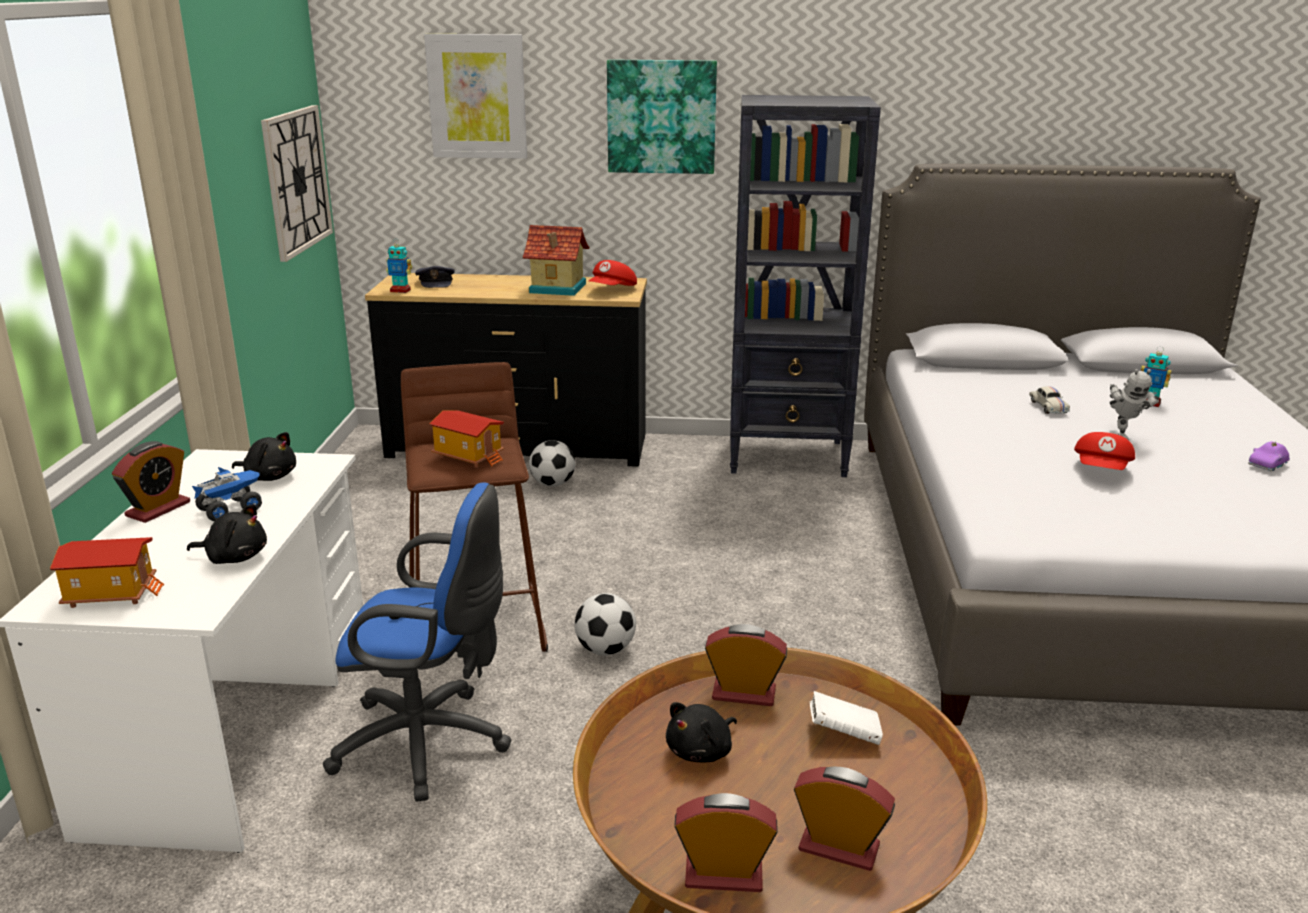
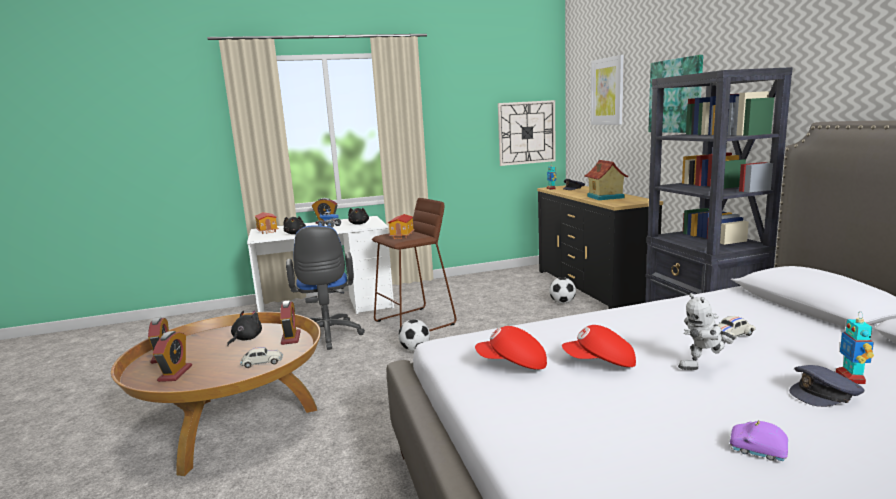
camera: 70 degrees right, 10 degrees down
(613, 290) = (623, 201): red cap -> red cap (512, 364)
(701, 751) = (246, 339): black plush toy -> black plush toy turned 90 degrees clockwise
(844, 733) = (262, 362): white book -> white toy car
(1177, 419) = (825, 394): none -> grey cap

